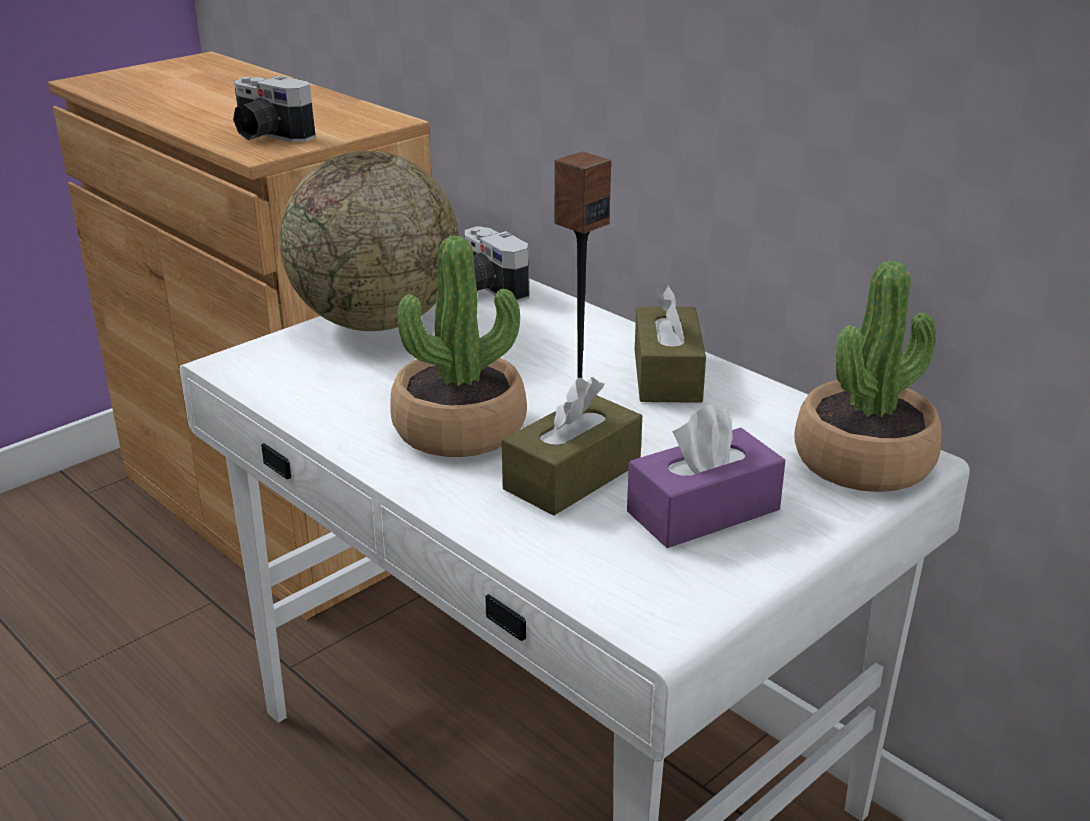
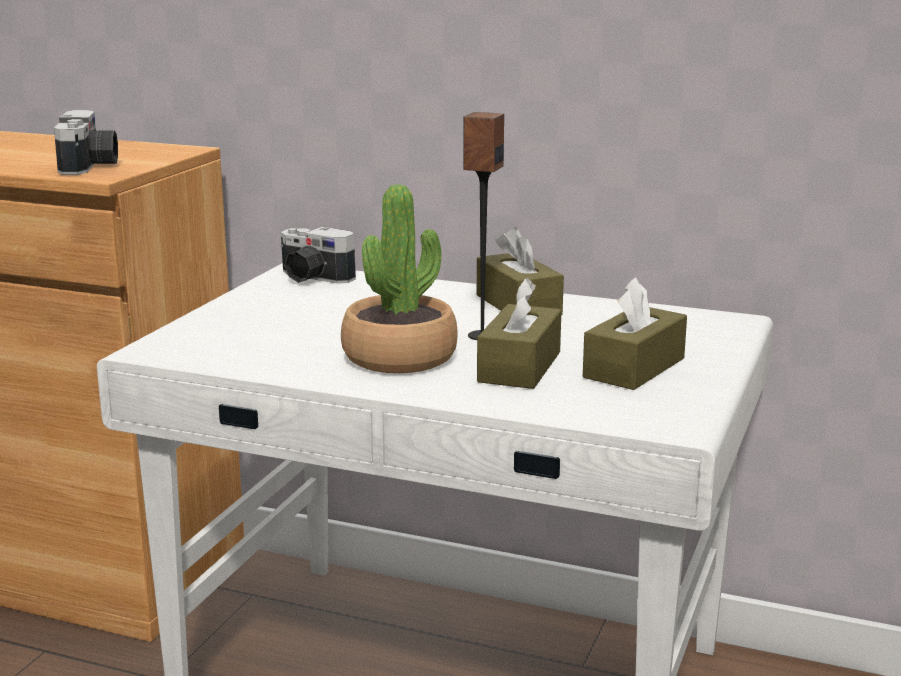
camera: 25 degrees left, 10 degrees down
(268, 135) = (90, 166): camera -> camera turned 105 degrees counterclockwise
(376, 322) = (245, 309): globe -> none
(703, 511) = (634, 368): purple tissue box -> brown tissue box
(863, 461) = (707, 326): potted plant -> none

